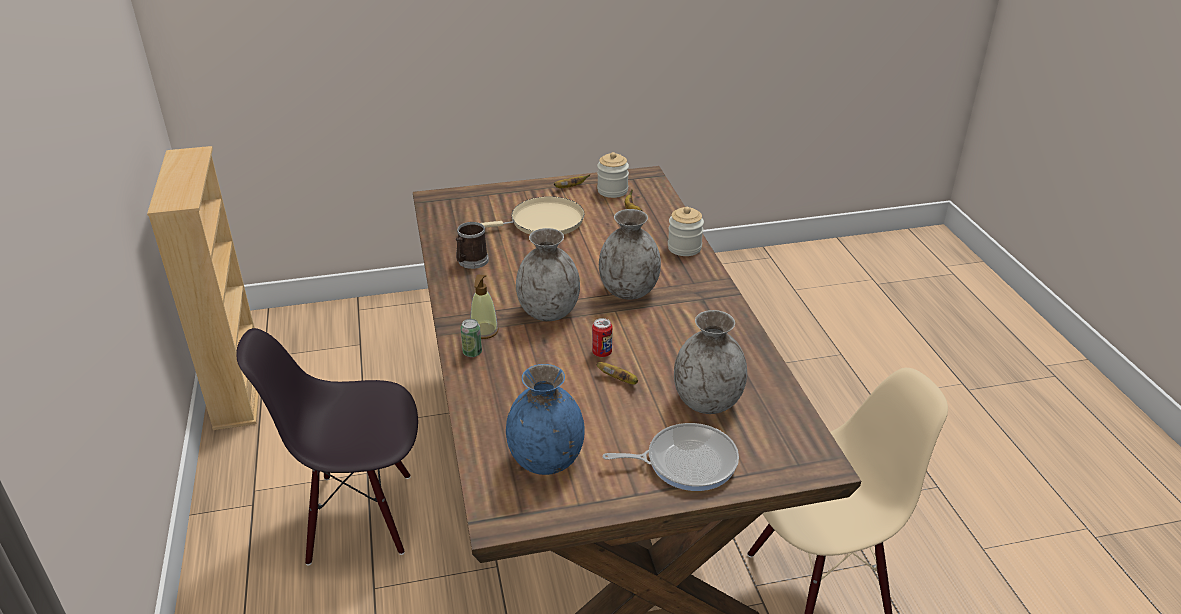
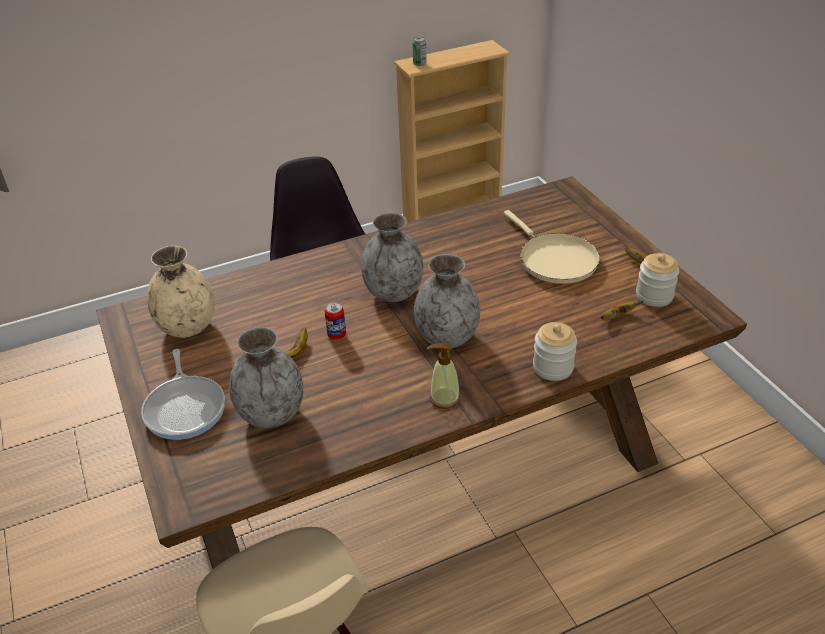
camera: 80 degrees right, 5 degrees up
(471, 262) = (461, 233): mug -> none
(472, 352) = (322, 263): can -> can (419, 63)
(484, 331) = (354, 262): soap dispenser -> soap dispenser (444, 398)
(546, 461) = (187, 327): blue vase -> beige vase

